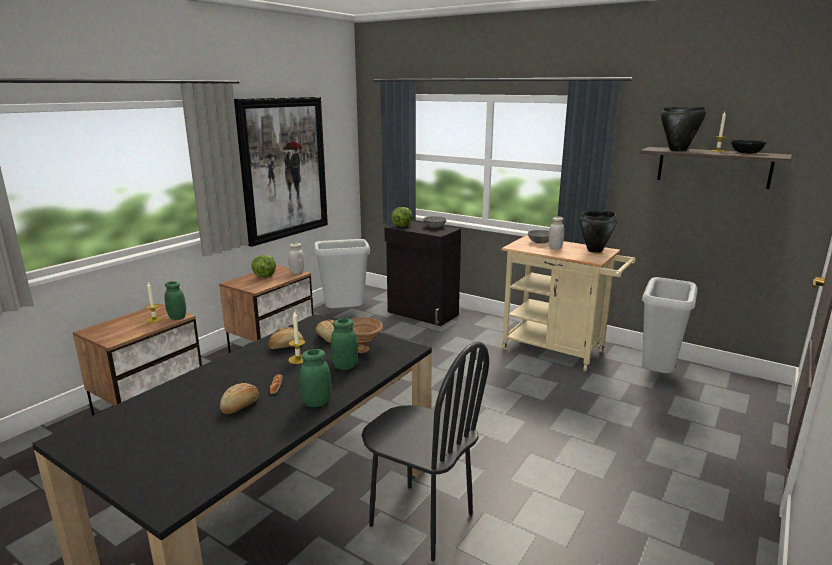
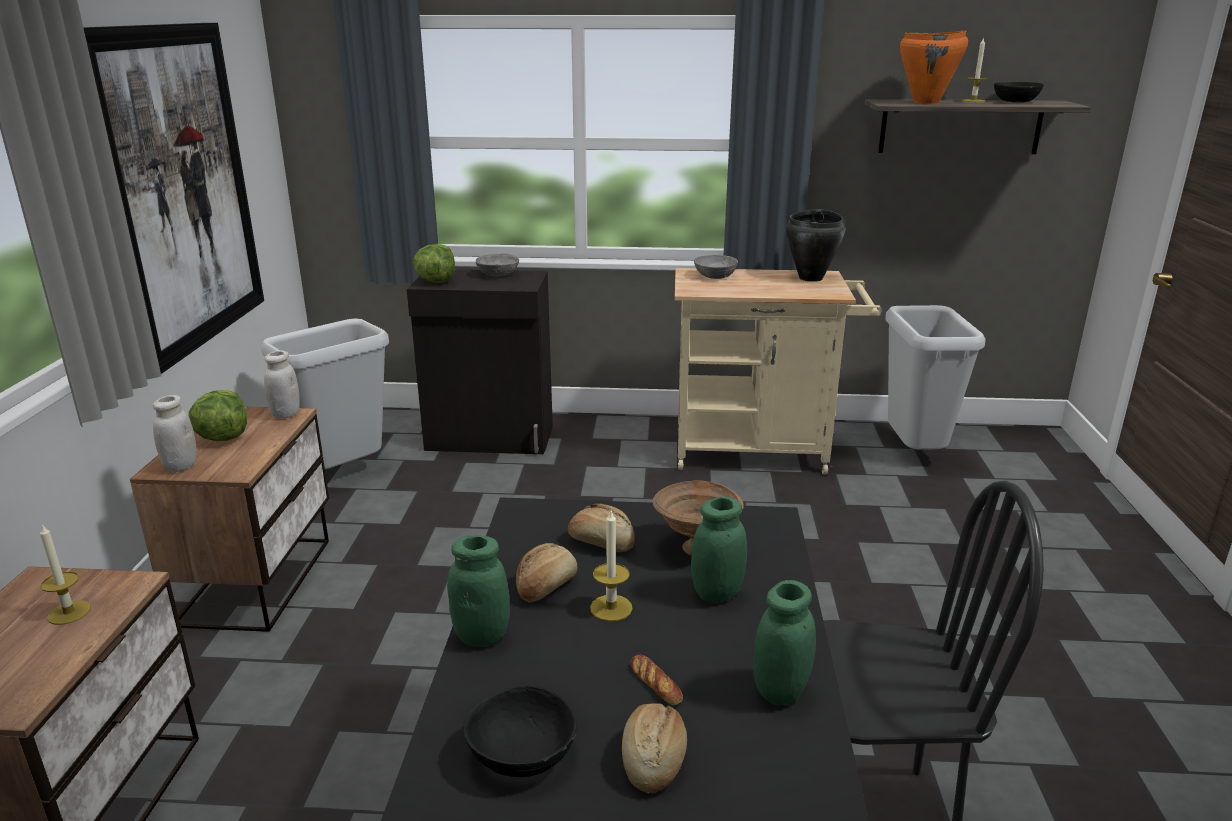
camera: 30 degrees left, 5 degrees up
(177, 317) = (127, 589): green jar -> green jar (481, 636)
(204, 390) = (522, 755): none -> black bowl
(555, 248) = (753, 284): white jar -> white jar (180, 465)
(678, 150) = (926, 103): black cooking pot -> orange cooking pot

